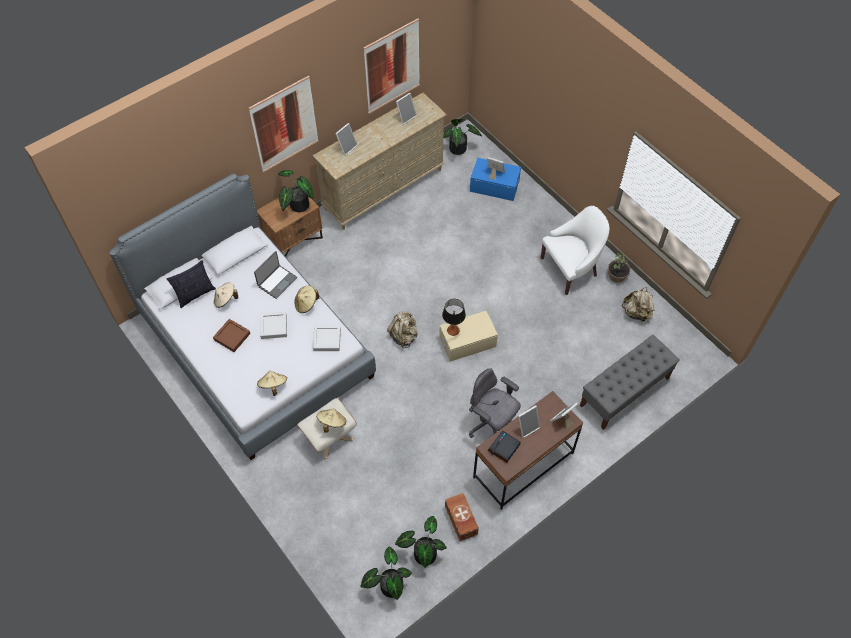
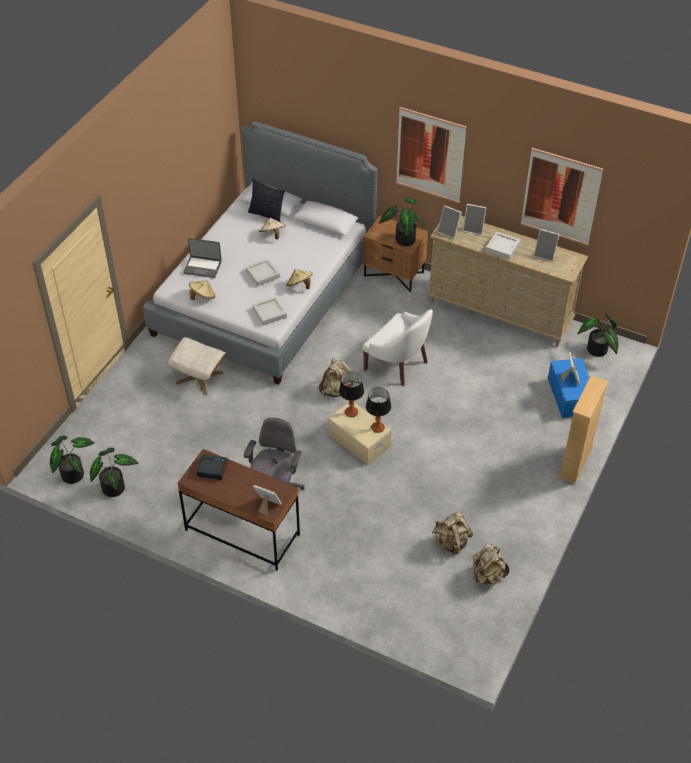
camera: 65 degrees right, 10 degrees down
(232, 337) = (237, 253): brown tray -> none
(277, 282) = (311, 258): laptop -> laptop (203, 267)
(332, 423) = (196, 357): beige hat -> none
(380, 139) = (502, 248): none -> grey tray
(460, 521) = (159, 503): brown storage box -> none
(479, 318) = (378, 427): none -> table lamp
(527, 427) = (245, 480): picture frame -> picture frame (449, 232)
(559, 213) = (575, 463): none -> beige bookcase
(571, 268) = (507, 496): white armchair -> white armchair (398, 364)
(597, 322) = (451, 542): none -> beige backpack
(617, 276) = (526, 541): potted plant -> none
(624, 392) = (376, 594): grey bench -> none

